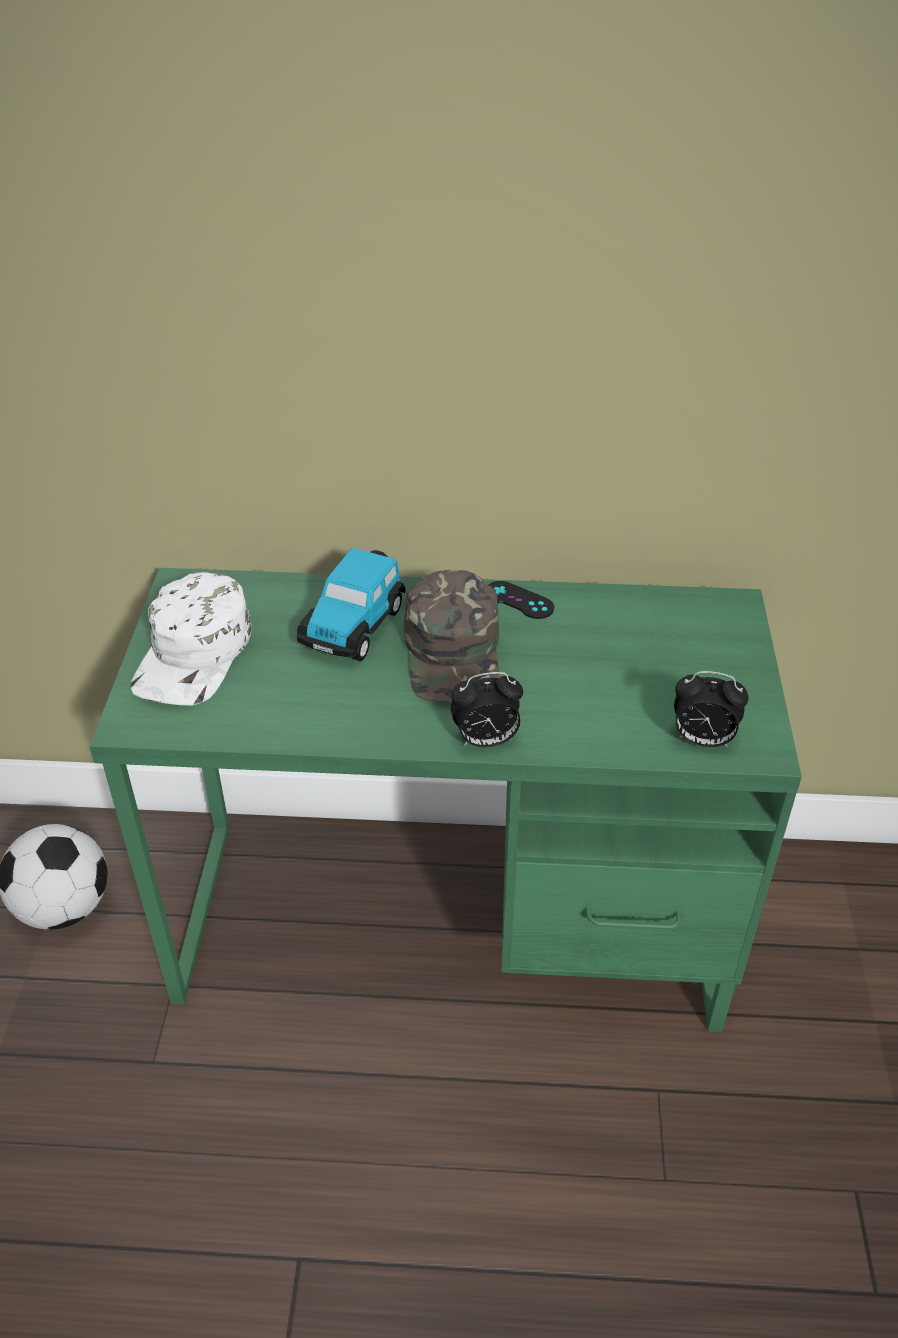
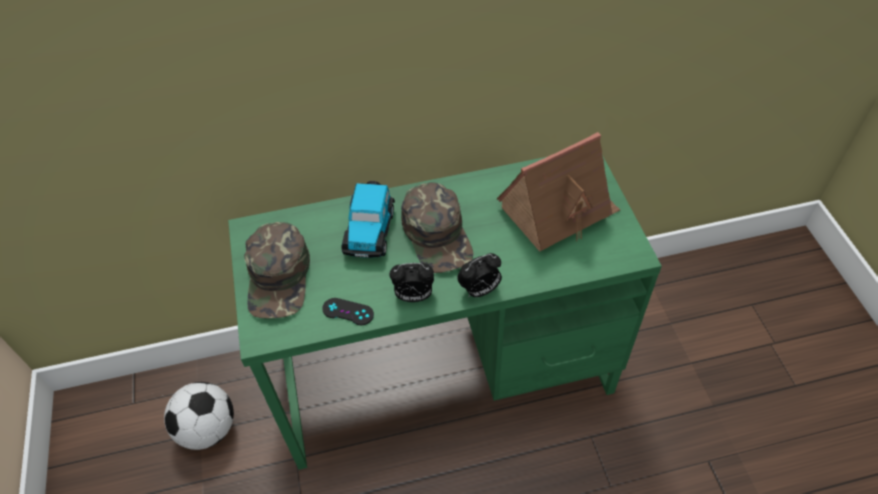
camera: 15 degrees left, 10 degrees up
(195, 654) = (279, 277): white cap -> green cap
(519, 600) = (462, 189): black game controller -> black game controller (348, 311)
(658, 661) = (558, 210): none -> toy house
(702, 740) = (600, 257): alarm clock -> alarm clock (413, 296)

